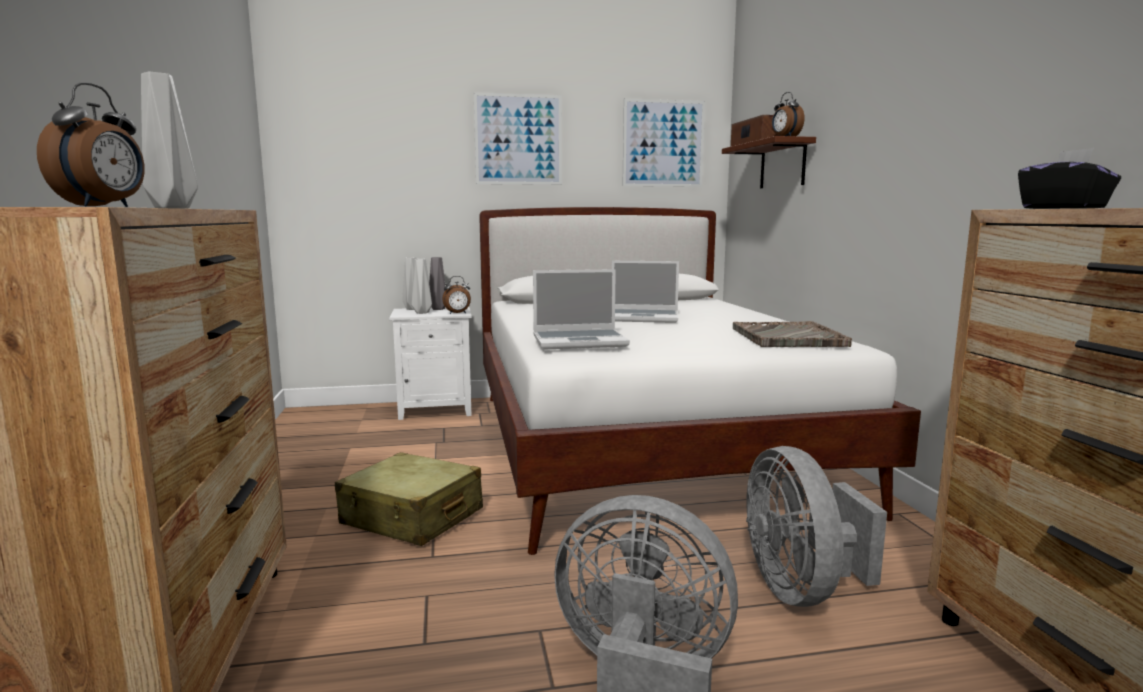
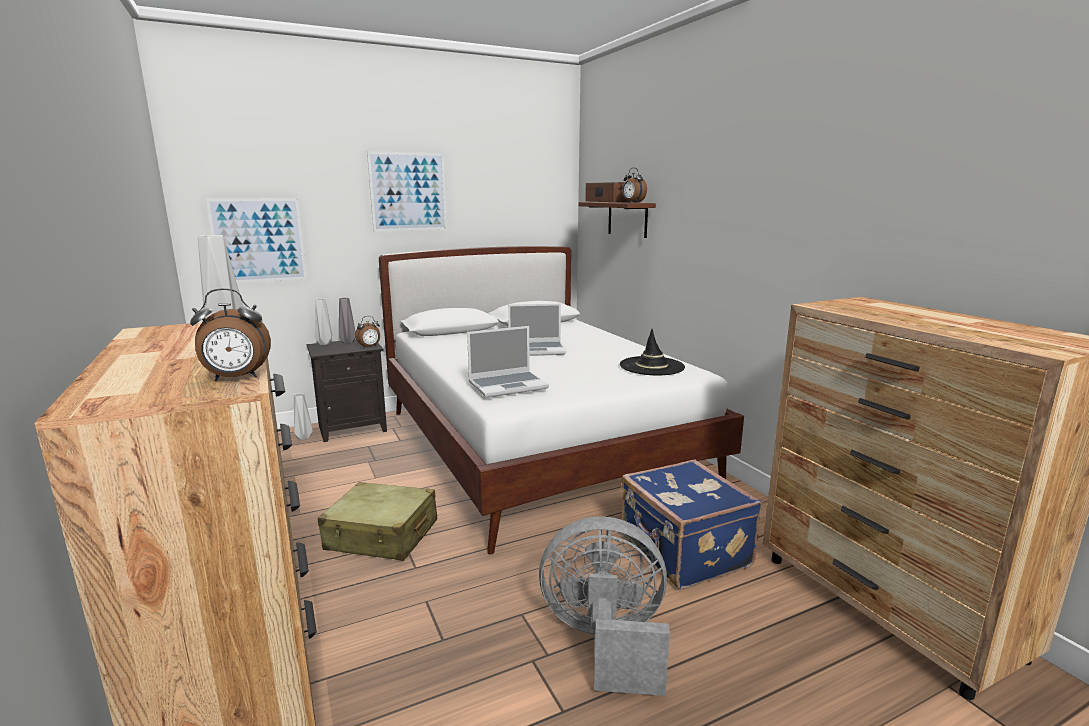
camera: 15 degrees left, 5 degrees up
(104, 206) = (236, 378): alarm clock -> alarm clock turned 75 degrees clockwise
(421, 312) = (336, 348): grey vase -> grey vase (303, 438)
(436, 409) = (353, 427): white nightstand -> black nightstand
(663, 143) = (527, 193): picture -> picture (258, 240)
(787, 337) = (652, 366): grey tray -> black hat
(801, 589) = (683, 552): grey fan -> blue suitcase
(1063, 208) = (844, 306): black tissue box -> none

